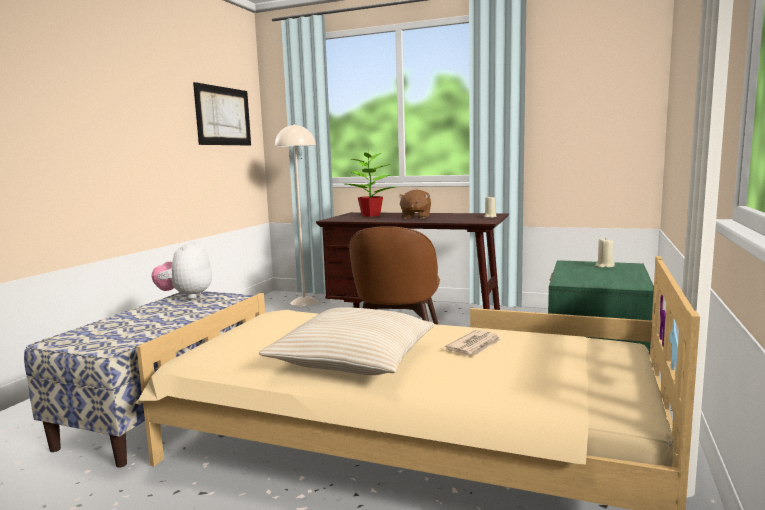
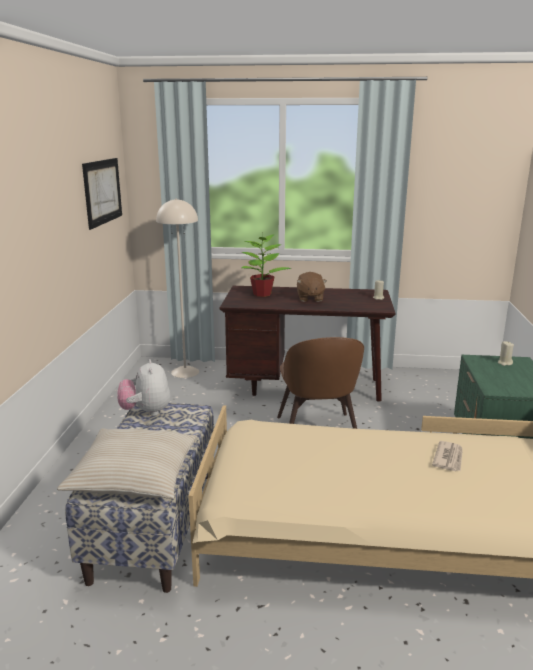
camera: 15 degrees left, 10 degrees up
(354, 358) = (369, 483): beige pillow -> beige pillow (134, 475)

